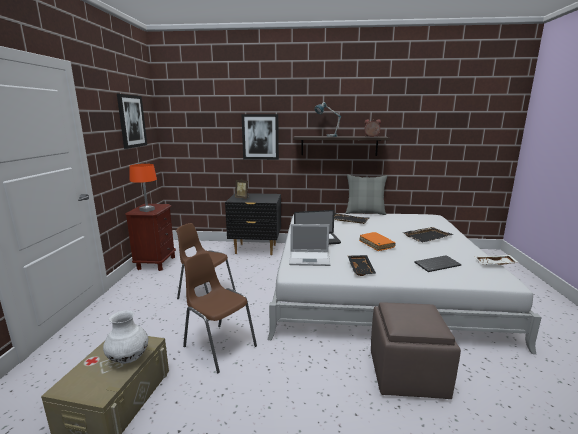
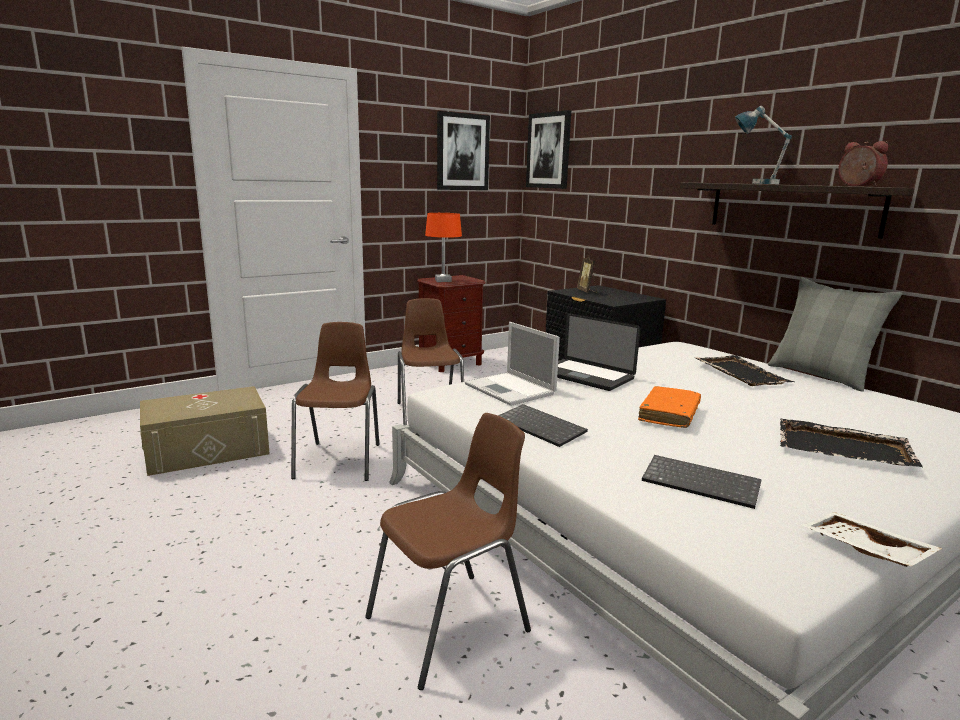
camera: 50 degrees right, 0 degrees up
(129, 359) = (215, 407): white vase -> none
(260, 137) = (649, 184): picture -> picture (549, 150)
(361, 269) = (541, 427): black tray -> keyboard
(407, 373) = (450, 625): brown ottoman -> brown chair

